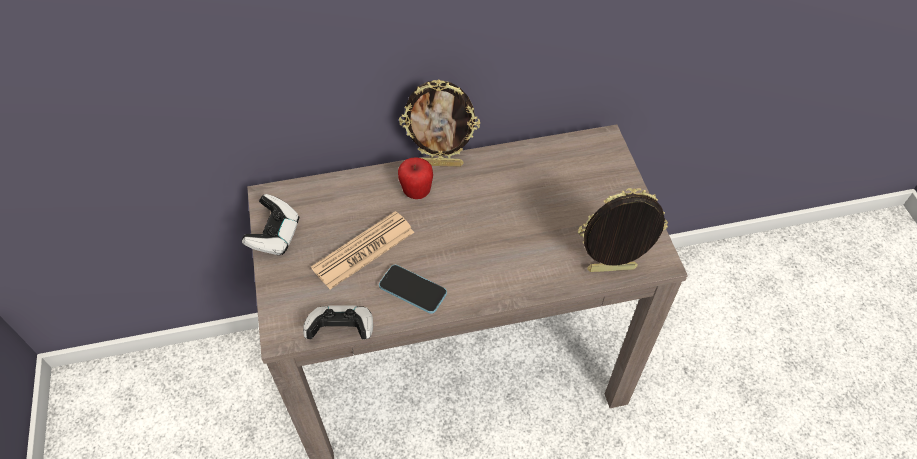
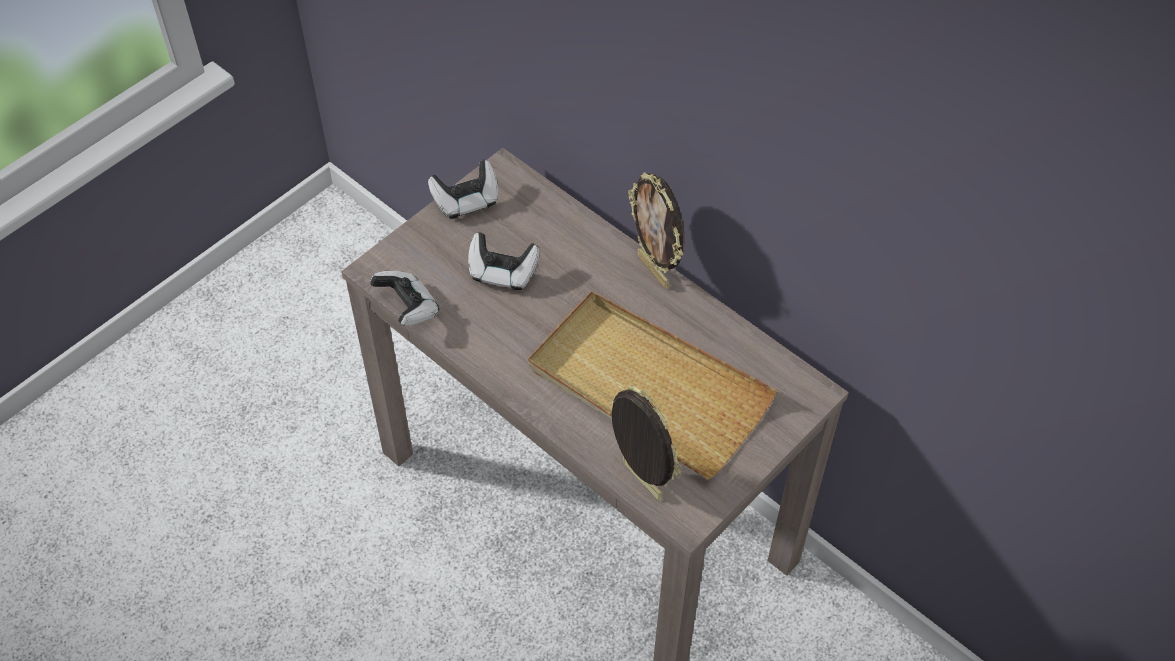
camera: 55 degrees right, 0 degrees up
(363, 250) = (502, 273): newspaper -> game controller
(412, 290) = (489, 334): phone -> none
(416, 192) = (602, 272): apple -> none
(536, 223) = (647, 388): none -> beige tray

